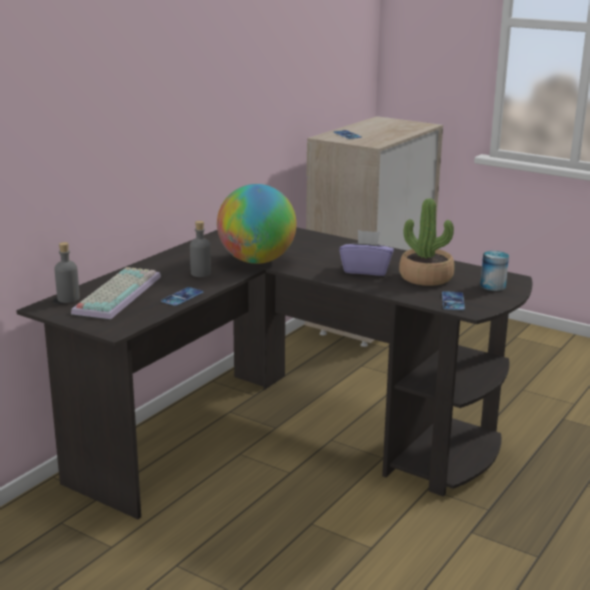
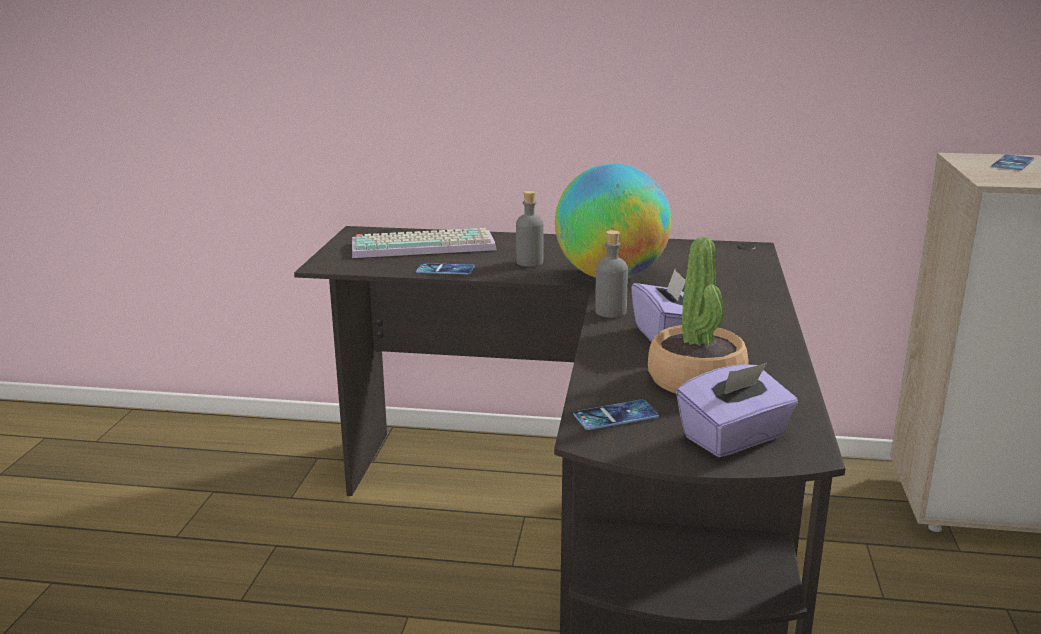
camera: 65 degrees right, 0 degrees up
(68, 299) = (389, 233): grey bottle -> grey bottle (610, 312)
(493, 286) = (734, 438): can -> purple tissue box

